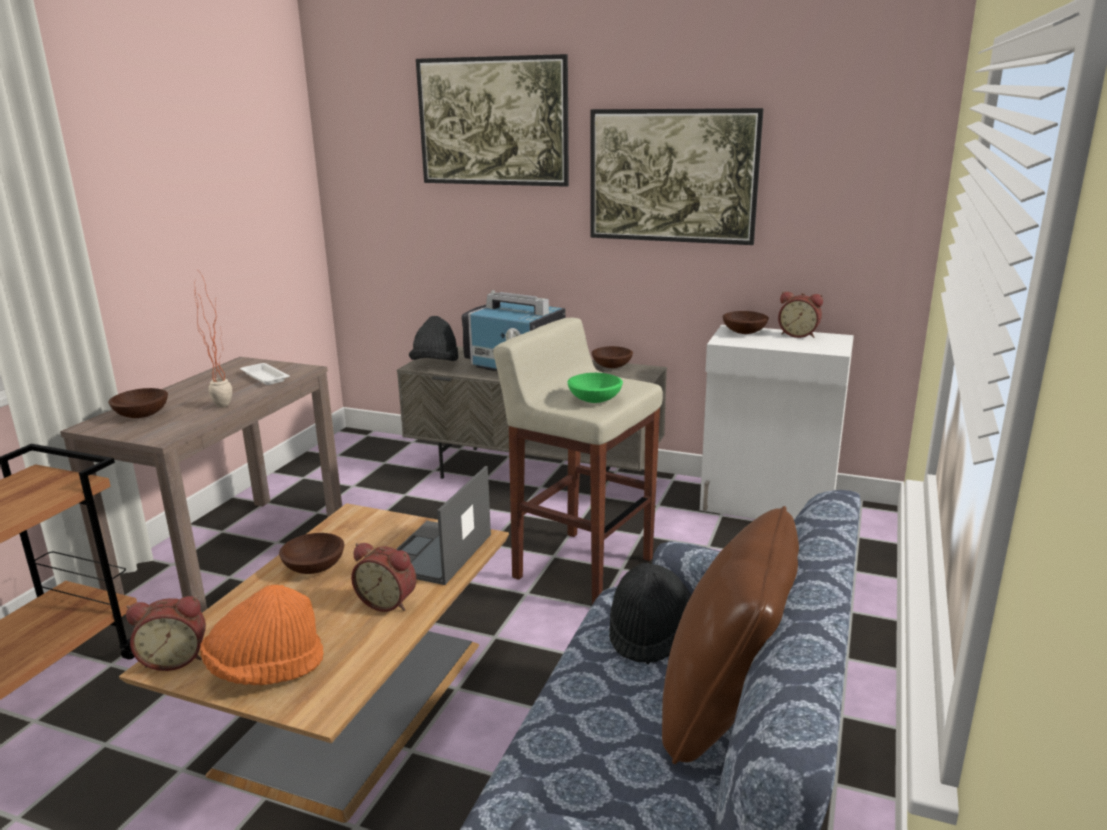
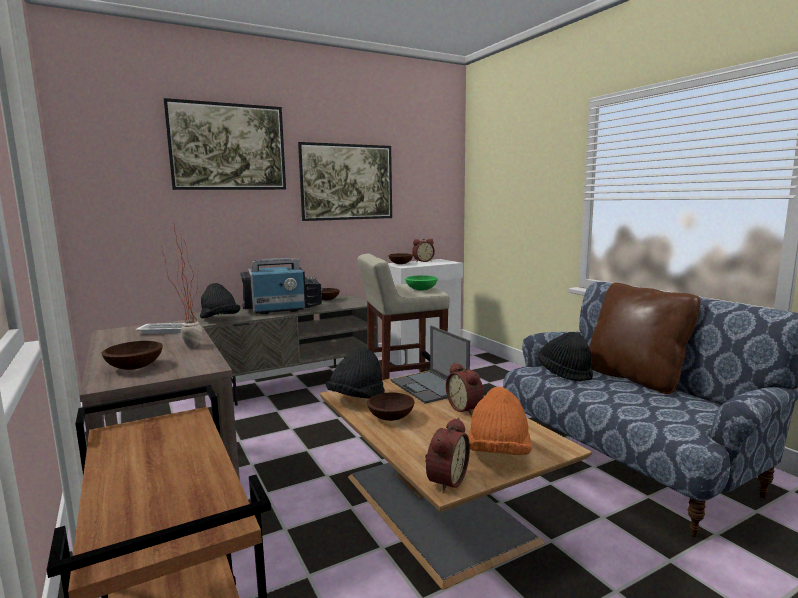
camera: 50 degrees left, 10 degrees down
(350, 527) = (356, 398): none -> black hat
(388, 601) = (466, 408): alarm clock -> alarm clock turned 90 degrees clockwise

